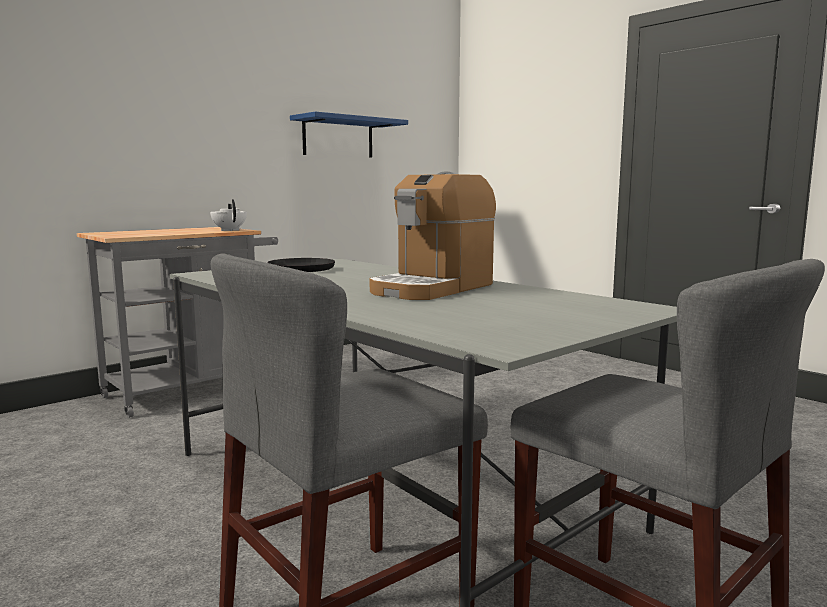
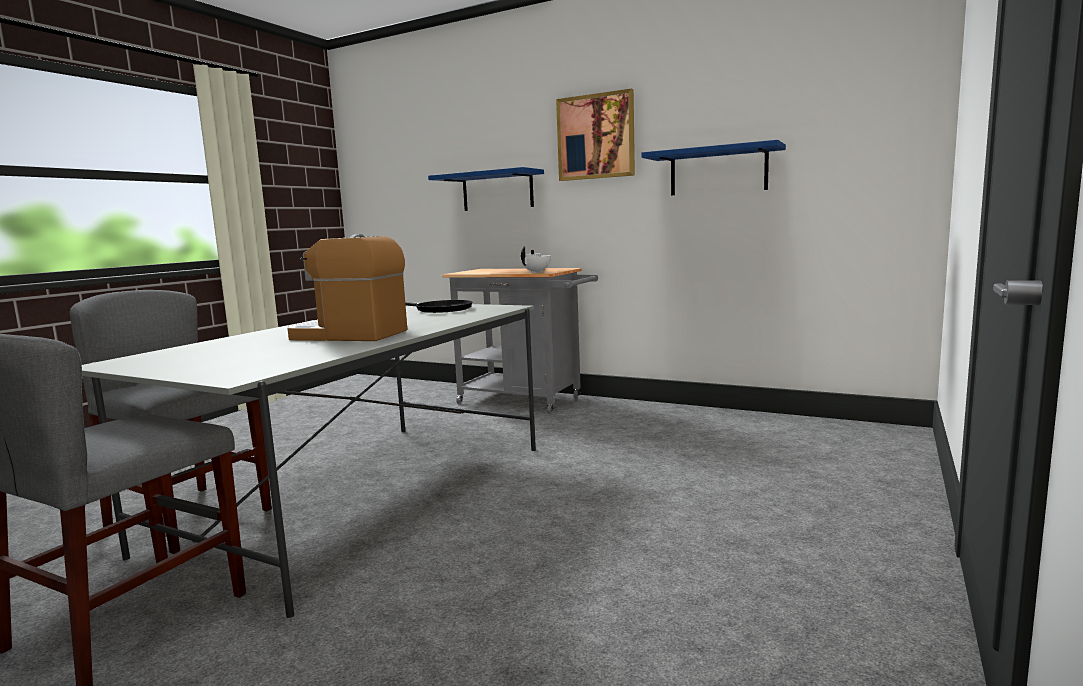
camera: 70 degrees right, 0 degrees up
(96, 127) = (497, 191): none -> blue shelf
(229, 83) = (596, 137): none -> picture

